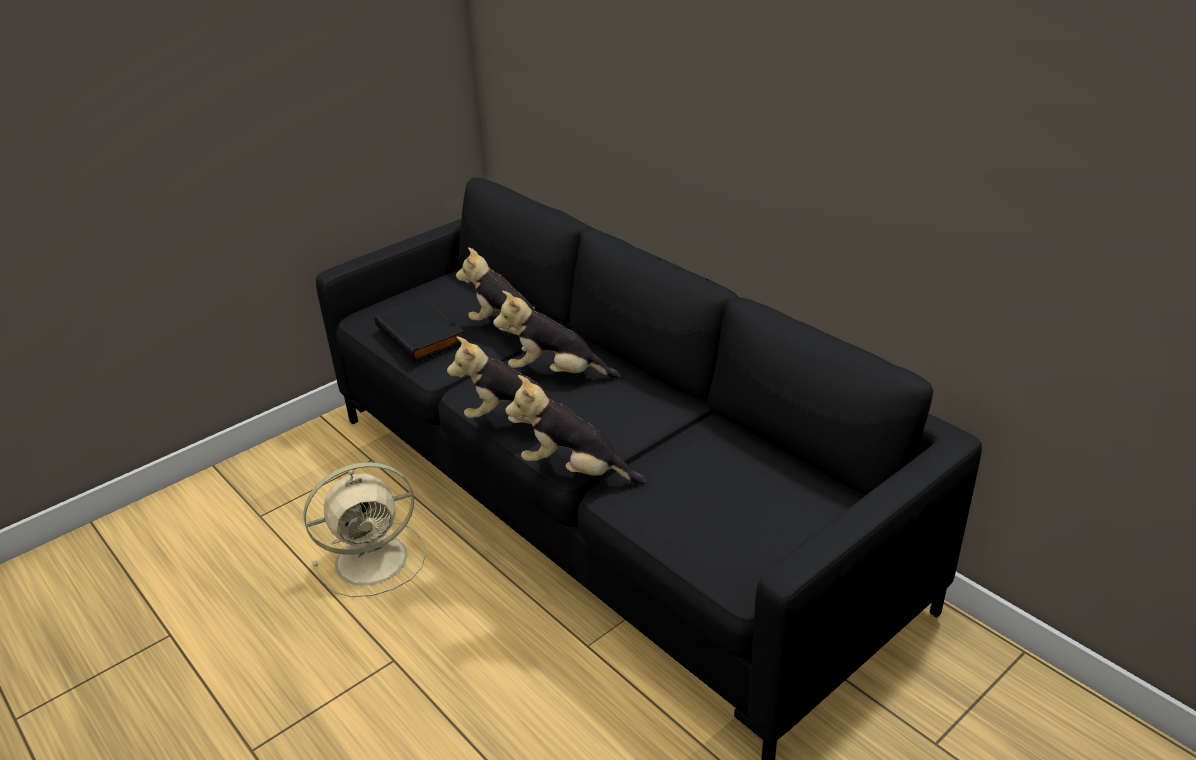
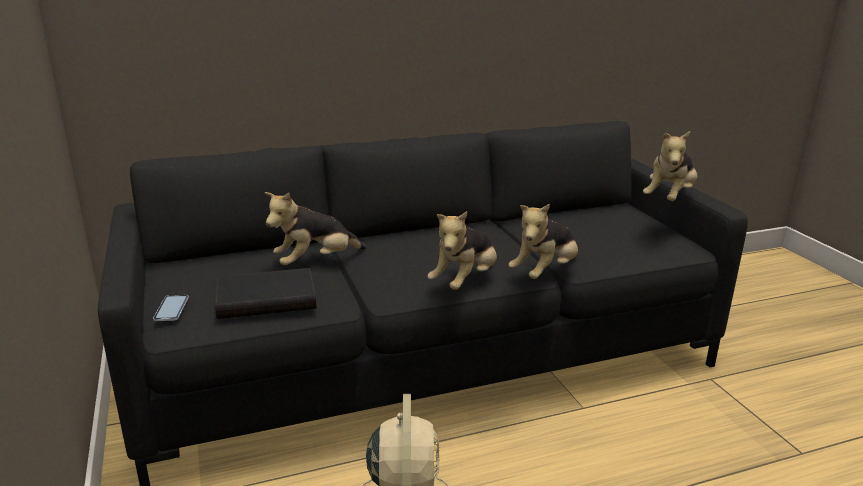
camera: 70 degrees left, 10 degrees down
(386, 304) = (171, 309): none -> phone
(556, 373) = (408, 254): plush toy -> plush toy (669, 198)

